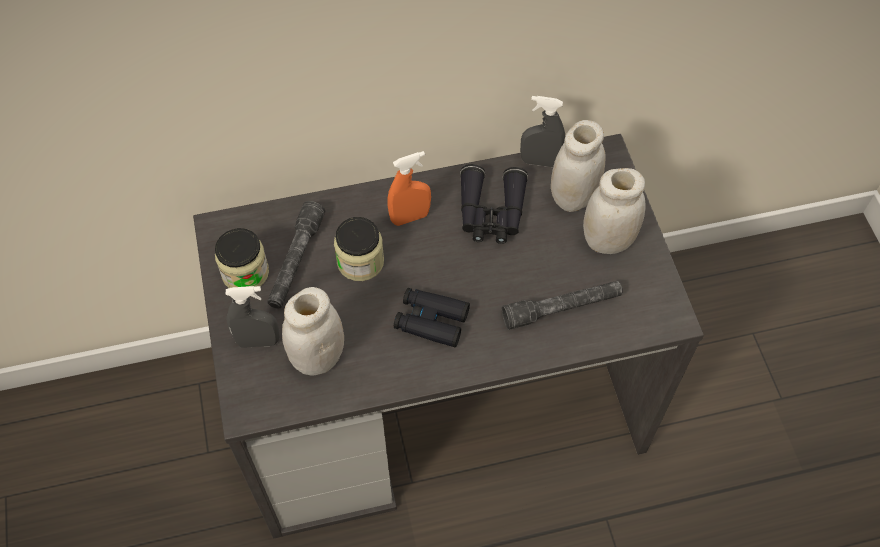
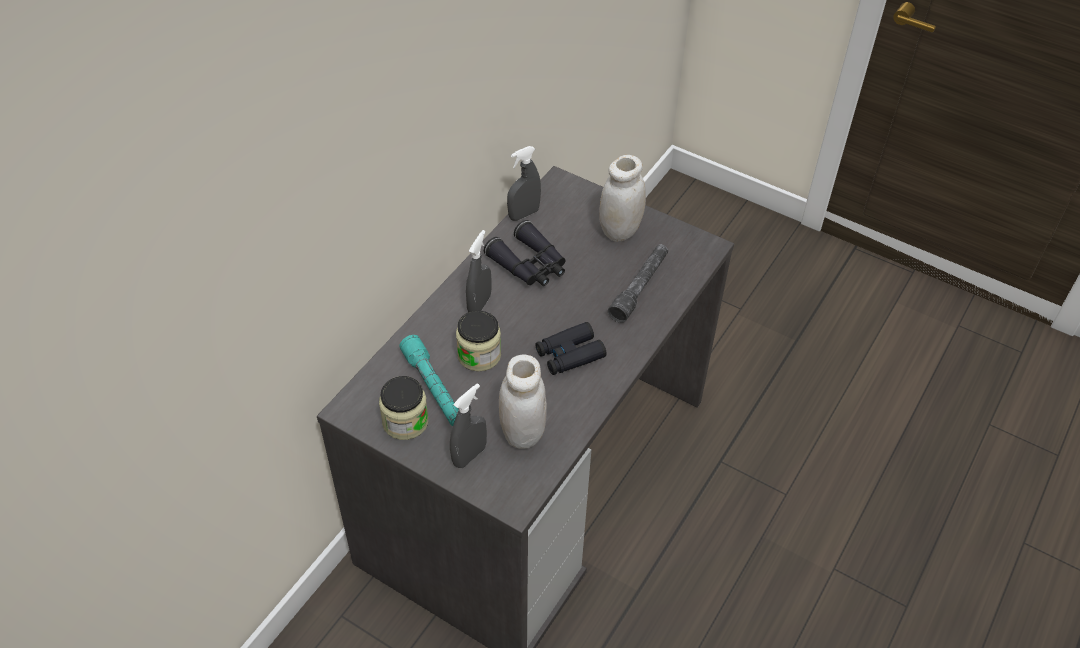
camera: 45 degrees left, 10 degrees down
(296, 261) = (433, 388): grey flashlight -> turquoise flashlight
(410, 217) = (479, 305): orange spray bottle -> grey spray bottle
(573, 197) = (569, 220): white jar -> none

